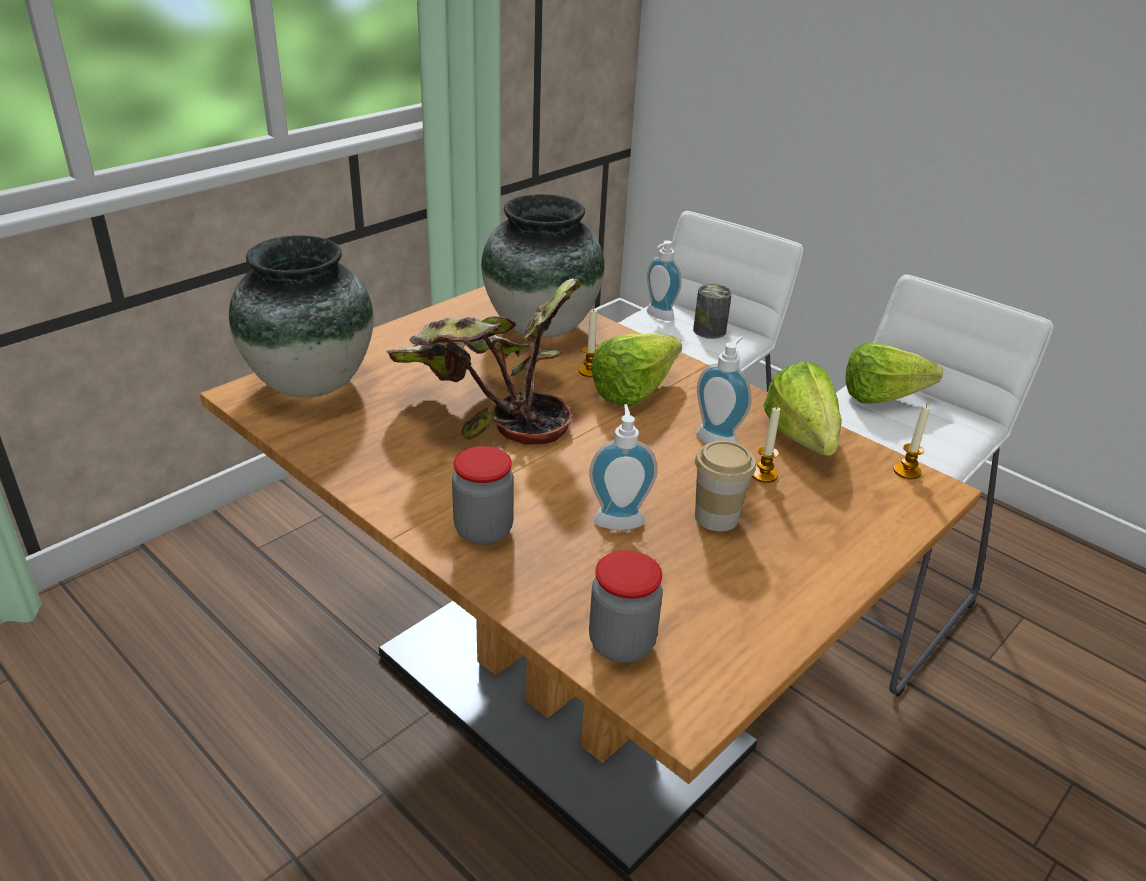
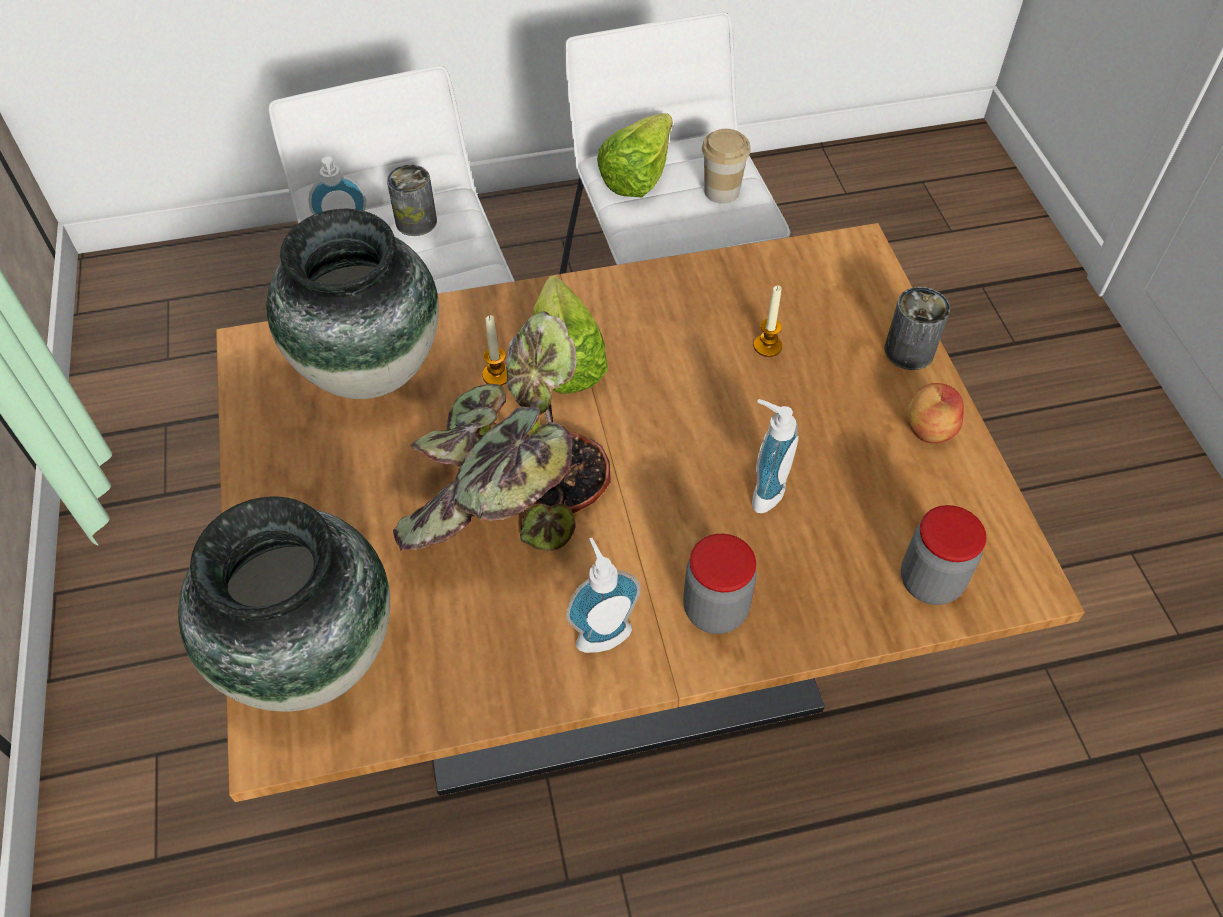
camera: 55 degrees left, 20 degrees up
(716, 517) = (806, 417): cup -> cup (721, 191)
(719, 438) = (691, 344): soap dispenser -> soap dispenser (601, 631)
(787, 591) = (928, 429): none -> apple
(802, 444) = (742, 290): lettuce -> none
(860, 553) = (909, 351): none -> can
(907, 471) = (825, 249): candle -> none

